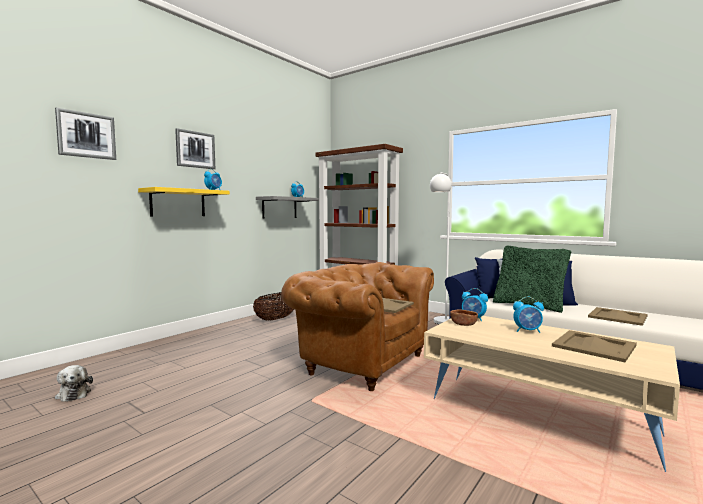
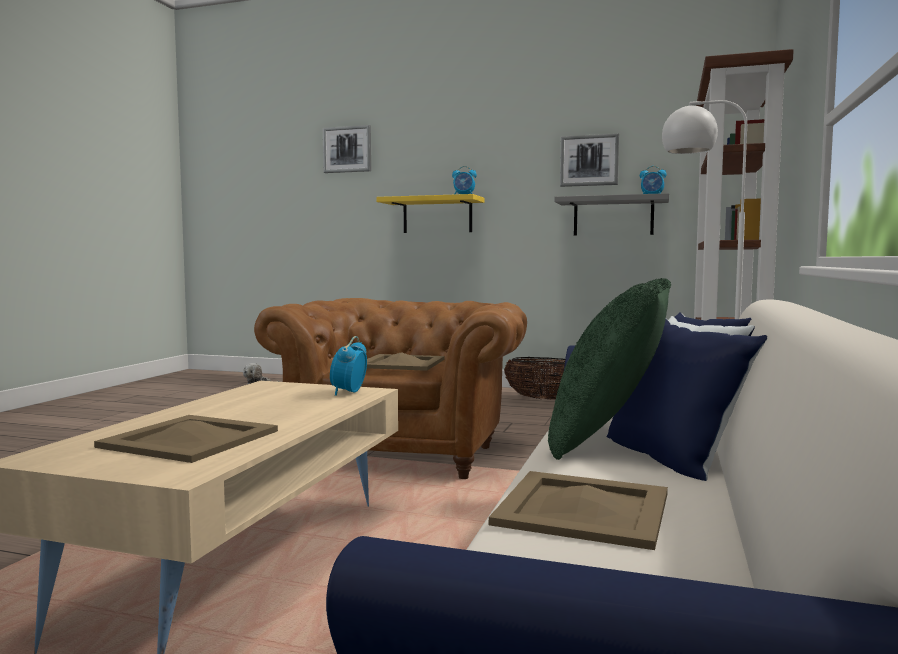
camera: 70 degrees right, 0 degrees up
(195, 149) = (463, 143): picture -> picture (589, 160)
(463, 324) = (311, 390): brown bowl -> none
(527, 331) = (280, 413): alarm clock -> none

